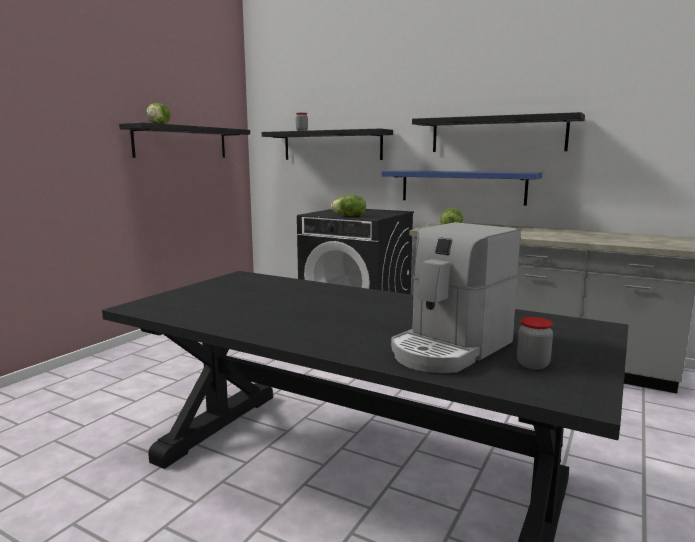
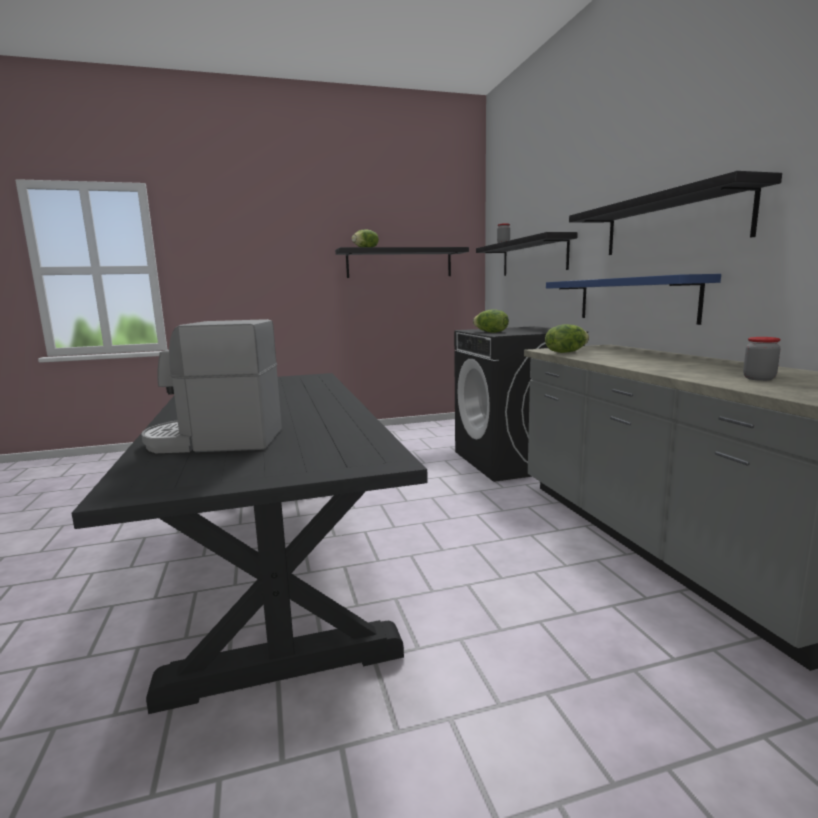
camera: 45 degrees right, 0 degrees up
(532, 364) = (207, 465): jar -> jar (759, 378)

